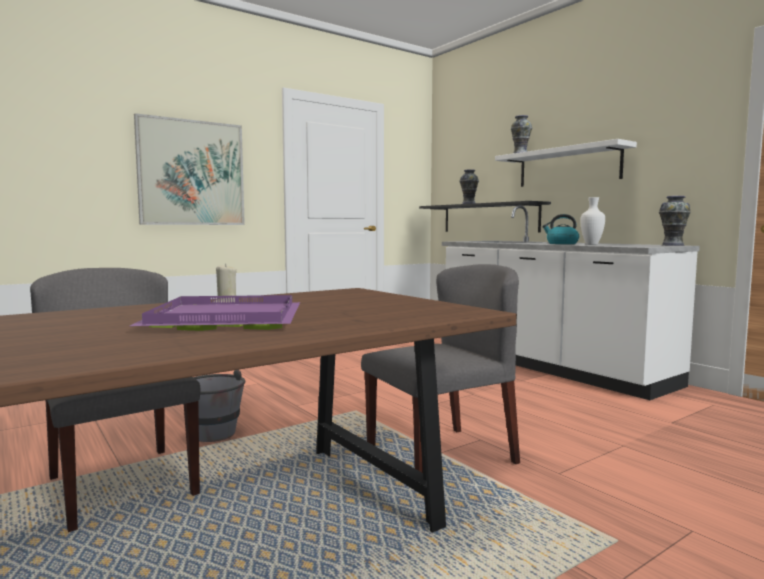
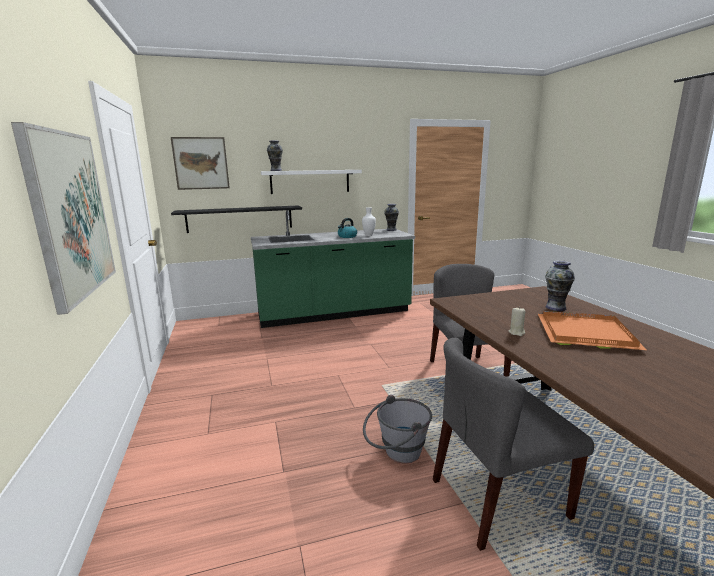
camera: 70 degrees left, 10 degrees up
(224, 318) = (584, 334): purple tray -> orange tray
(464, 155) = (201, 163): none -> picture
(469, 204) = (226, 209): vase -> vase (556, 307)
(549, 366) = (334, 314): white counter -> green counter

